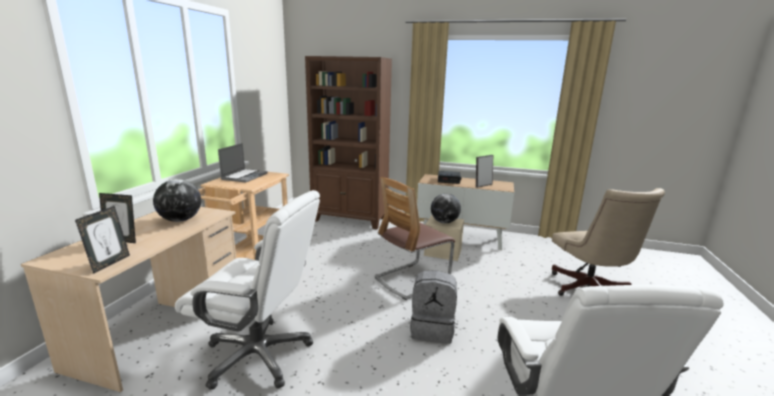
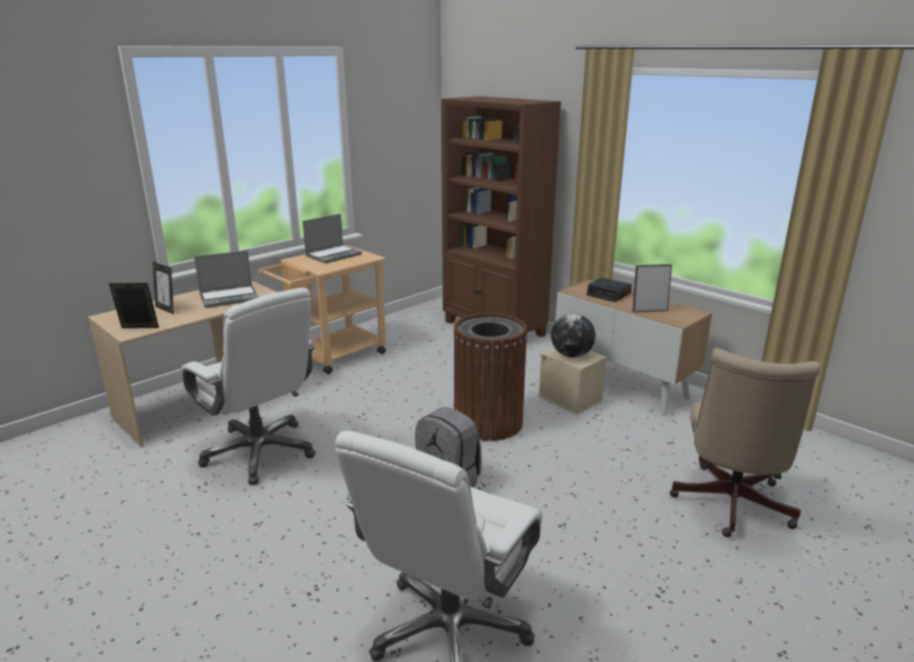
camera: 30 degrees right, 5 degrees up
(109, 263) = (139, 329): picture frame -> picture frame turned 135 degrees counterclockwise
(180, 220) = (230, 297): globe -> laptop
(412, 280) = (488, 422): chair -> brown trash can

